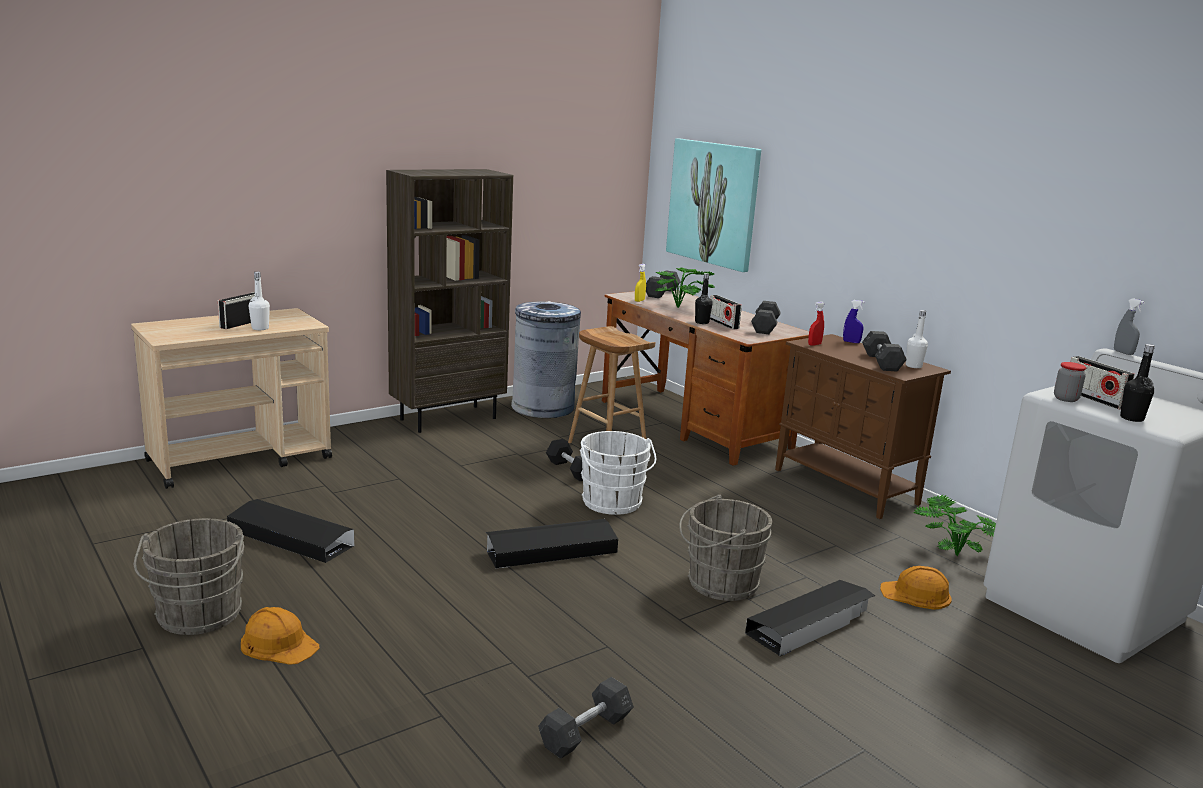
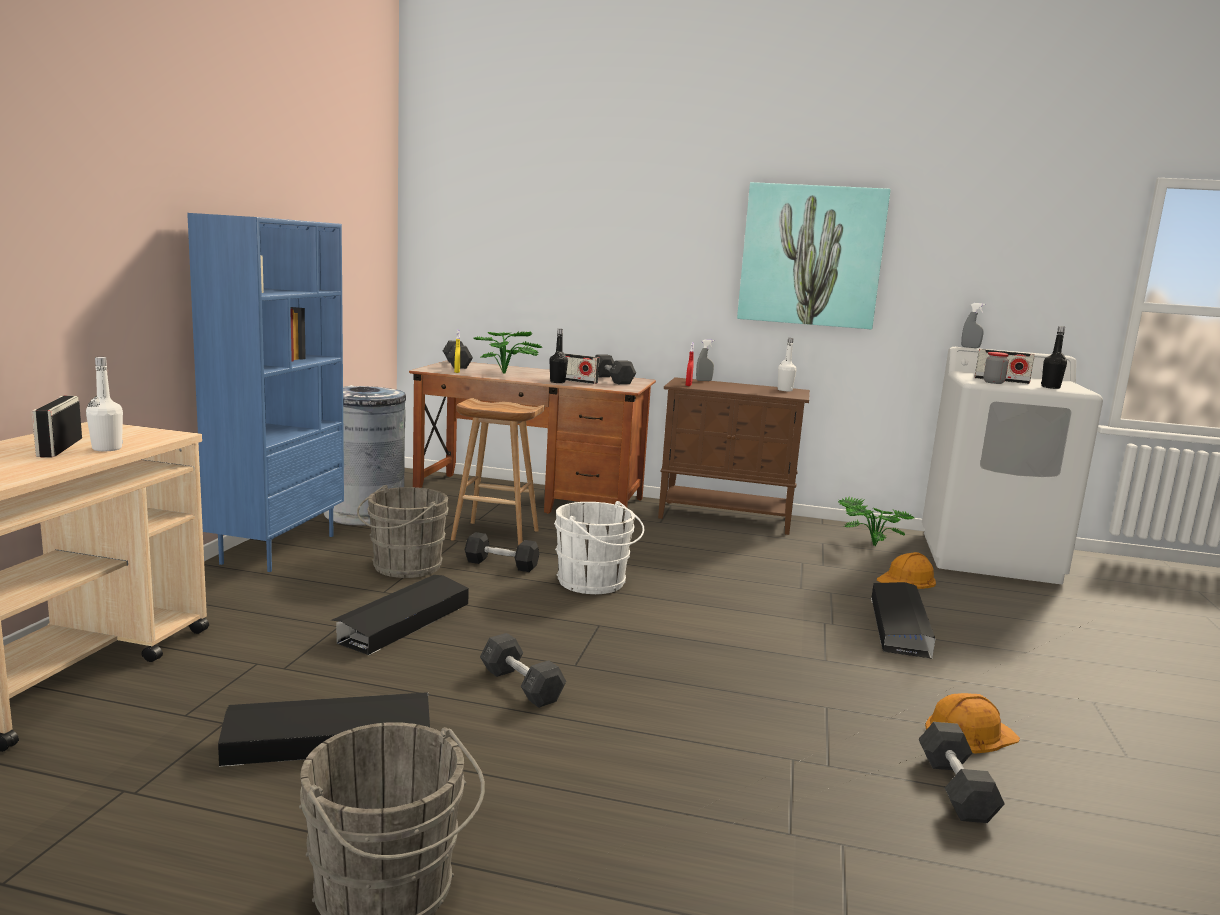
camera: 40 degrees left, 5 degrees down
(279, 643) = (553, 868): orange hard hat -> orange hard hat (969, 732)
(448, 418) = (278, 548): brown bookcase -> blue bookcase
(551, 551) = (626, 643): black storage box -> black storage box (402, 622)
(714, 203) = (502, 262): picture -> picture (811, 256)
(718, 583) = (793, 620): grey bucket -> grey bucket (403, 567)
(851, 342) = (704, 380): blue spray bottle -> grey spray bottle
(881, 362) = (761, 390): grey dumbbell -> grey dumbbell (521, 685)

